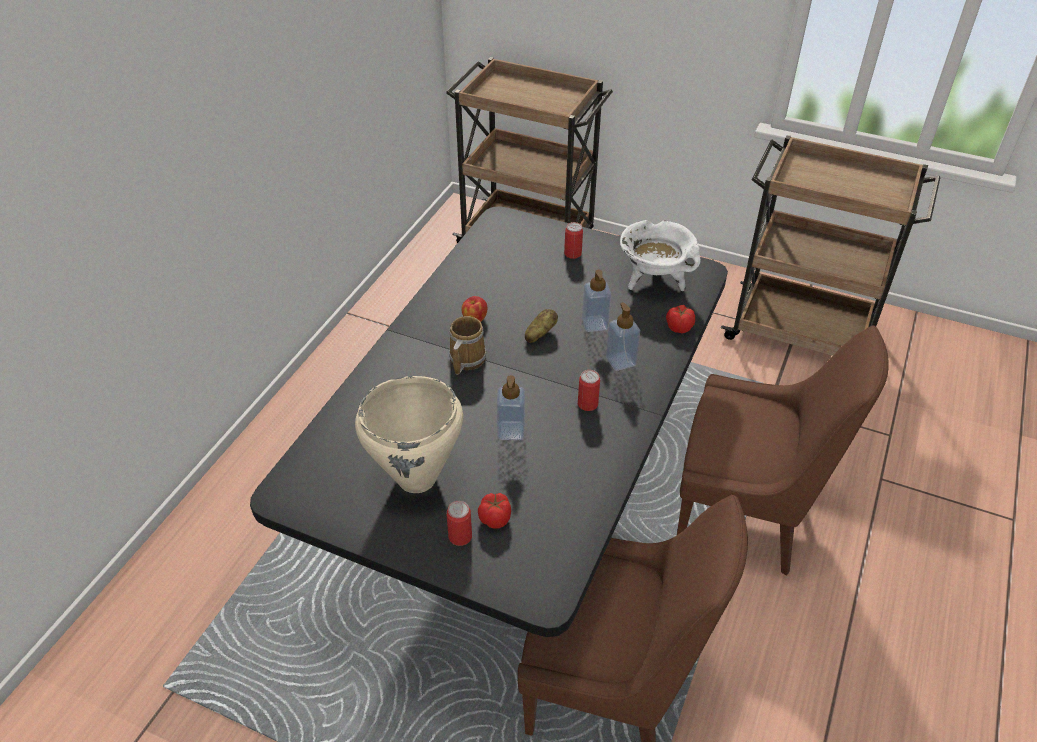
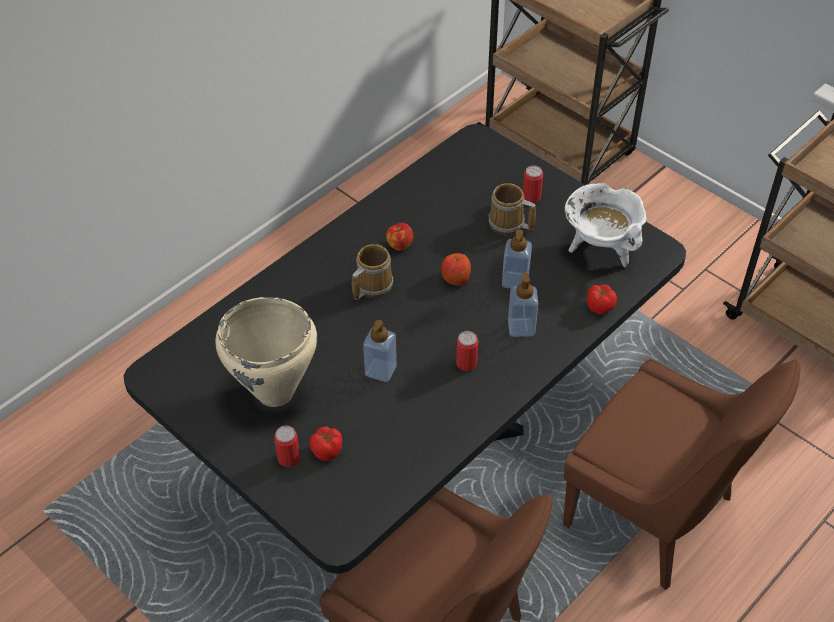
camera: 20 degrees right, 5 degrees up
(540, 334) = (455, 278): potato -> apple
(564, 280) = (508, 225): none -> mug

